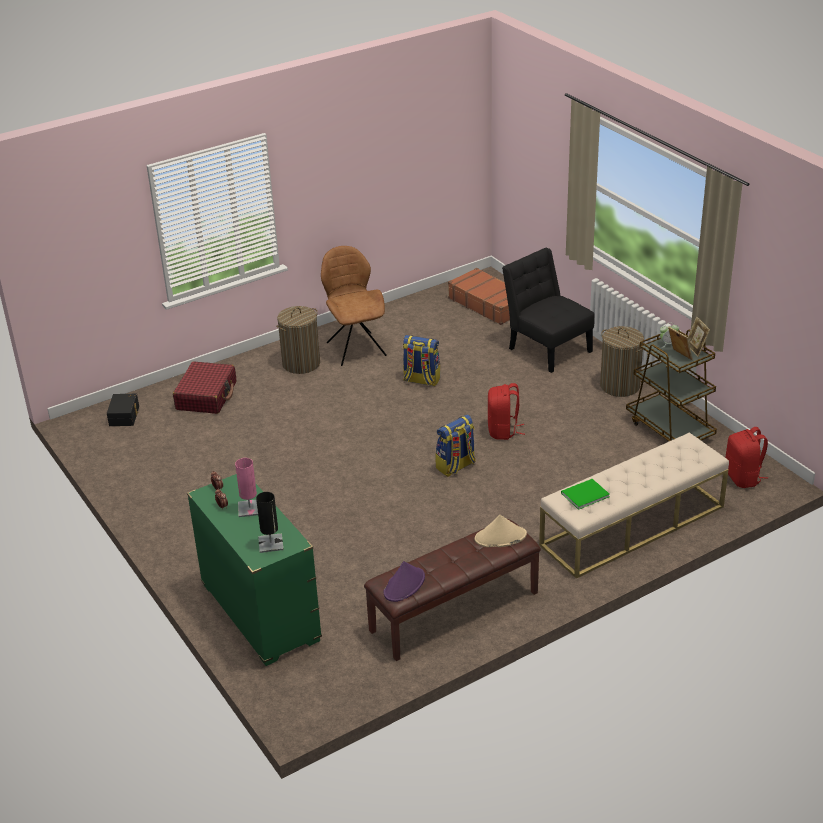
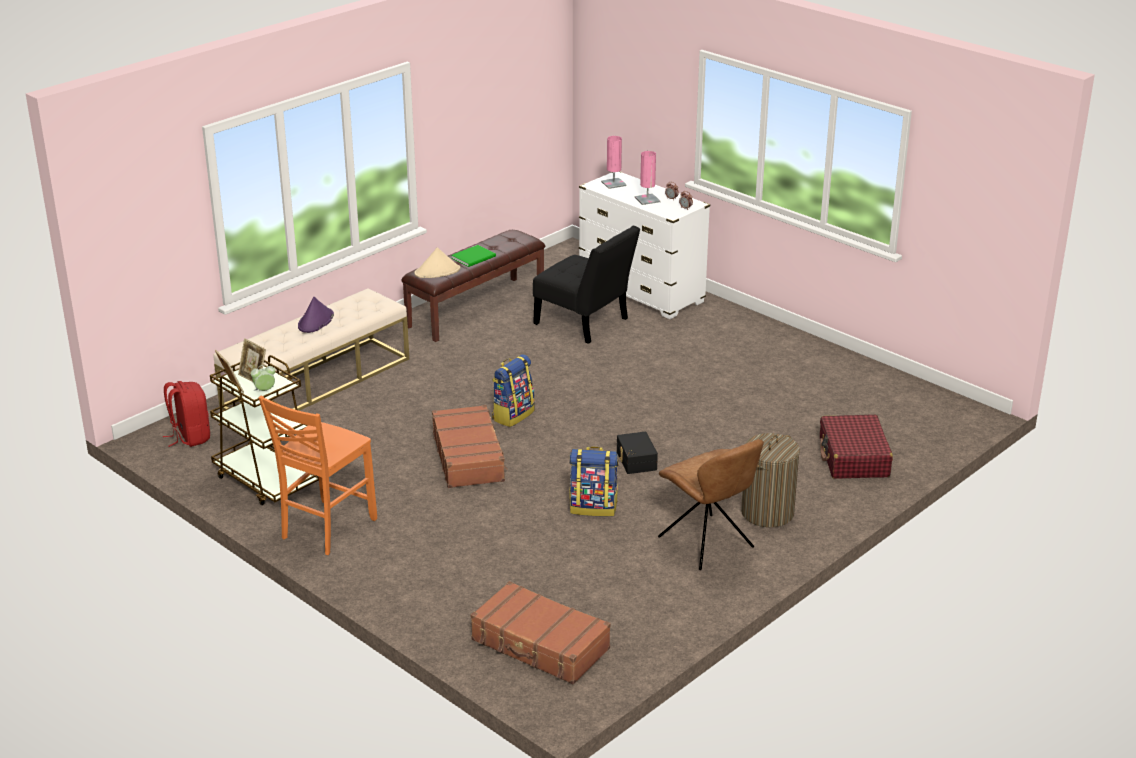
camera: 165 degrees right, 5 degrees down
(125, 416) = (927, 426): black storage box -> black storage box (635, 461)
(260, 613) = (641, 292): green dresser -> white dresser
(270, 543) = (613, 183): black table lamp -> pink table lamp
(404, 585) = (509, 238): purple hat -> purple hat (316, 321)
(503, 431) = (469, 457): red backpack -> brown suitcase
(547, 348) = (432, 574): black chair -> black chair (585, 323)
(583, 495) = (364, 307): green book -> green book (475, 257)
(620, 386) = (326, 529): laundry basket -> orange chair

